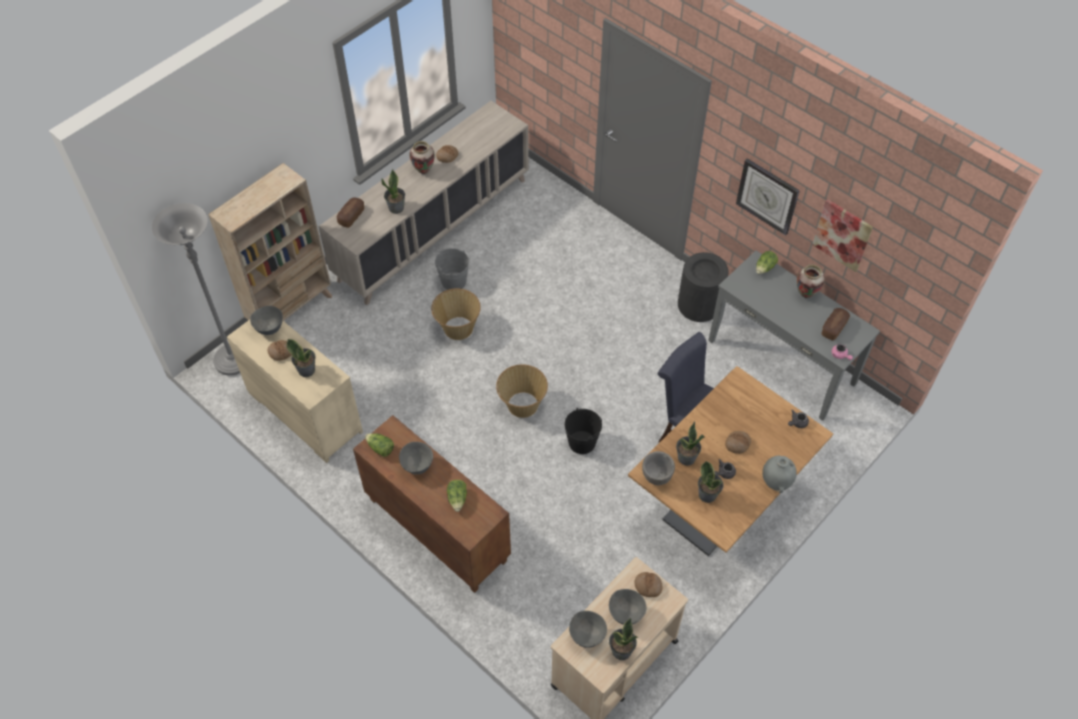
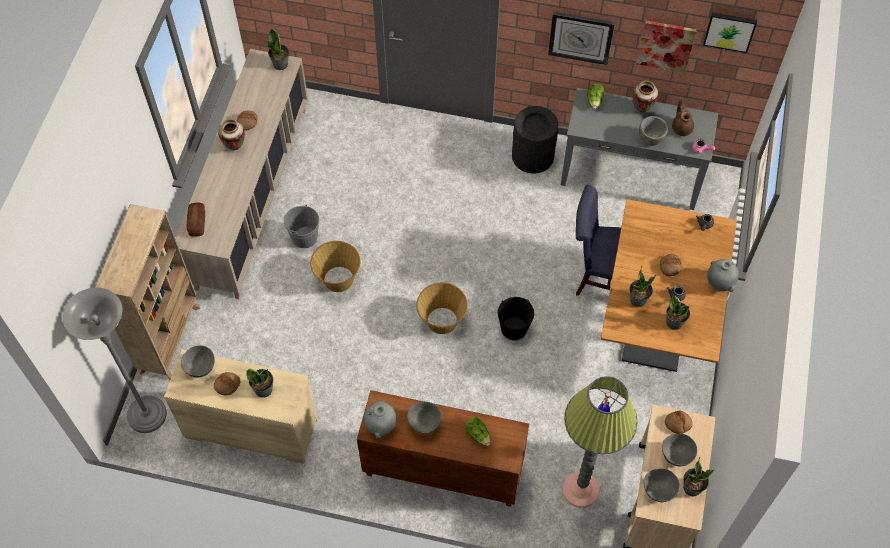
camera: 30 degrees left, 5 degrees up
(380, 448) = (381, 425): lettuce -> grey vase
(396, 208) = (234, 195): potted plant -> potted plant (280, 64)
(547, 612) = (580, 490): none -> floor lamp
(656, 478) = (626, 329): grey bowl -> grey bowl (650, 141)
(834, 327) = (681, 127): bread -> brown teapot
(904, 240) = (729, 31): none -> picture

